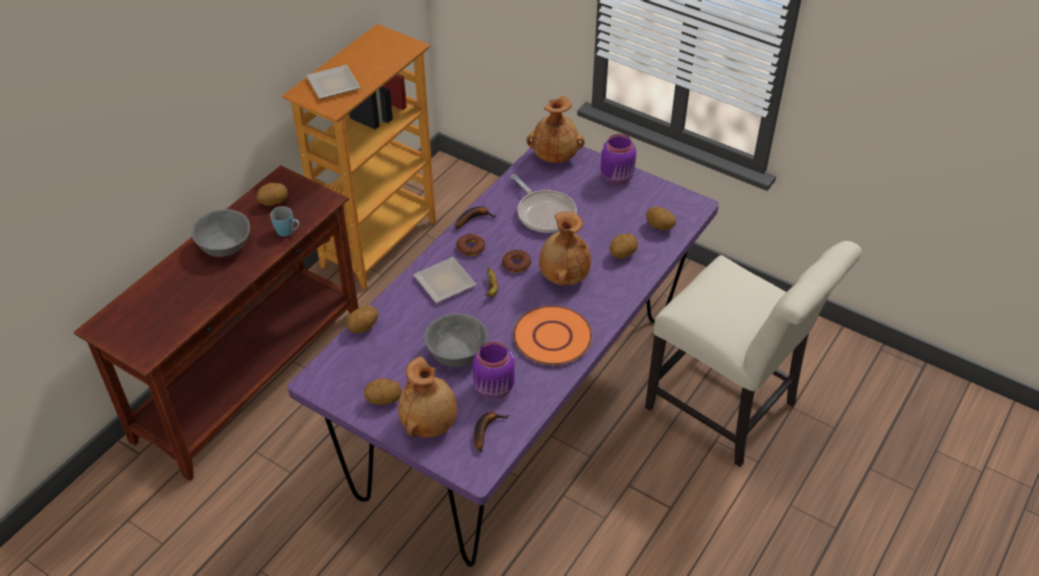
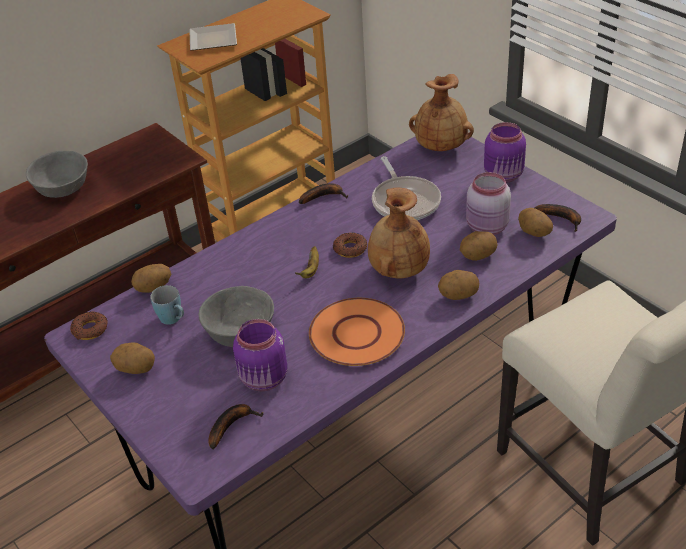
camera: 20 degrees right, 5 degrees down
(273, 202) = (131, 155): potato -> potato (458, 295)
(288, 232) = (130, 184): blue mug -> blue mug (174, 319)
(430, 424) = (172, 405): brown vase -> none
(444, 284) = (261, 257): plate -> none
(471, 248) = (307, 225): donut -> donut (90, 329)
(621, 228) = (487, 228): none -> pink jar
(677, 210) = (562, 218): none -> banana

